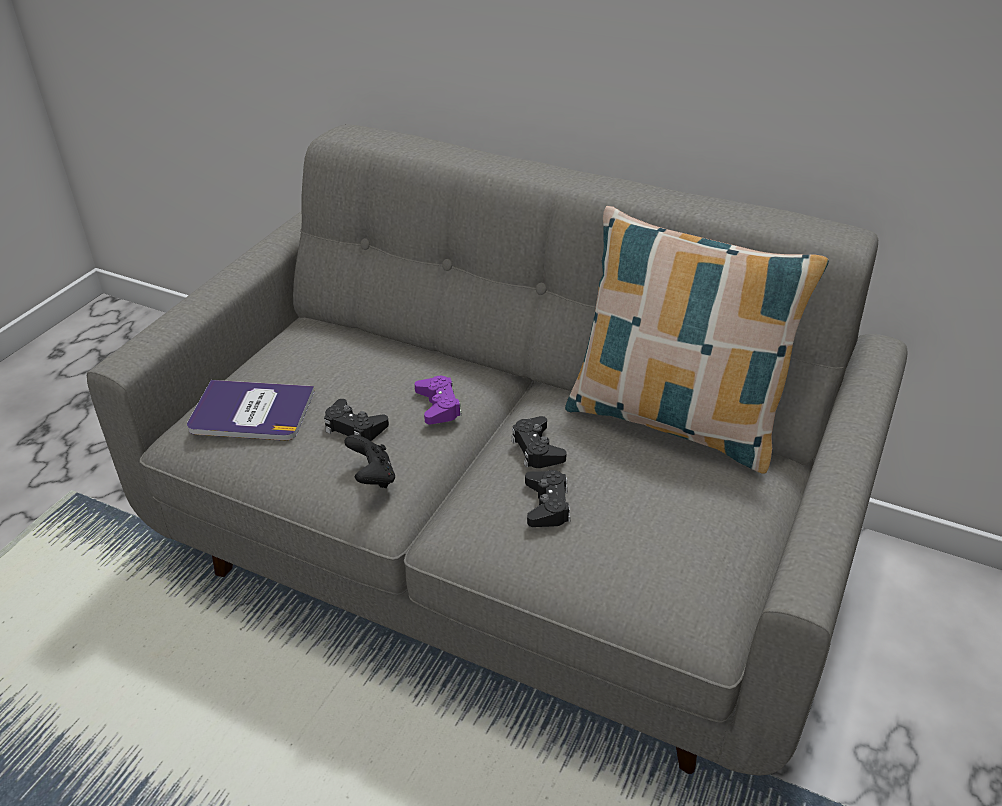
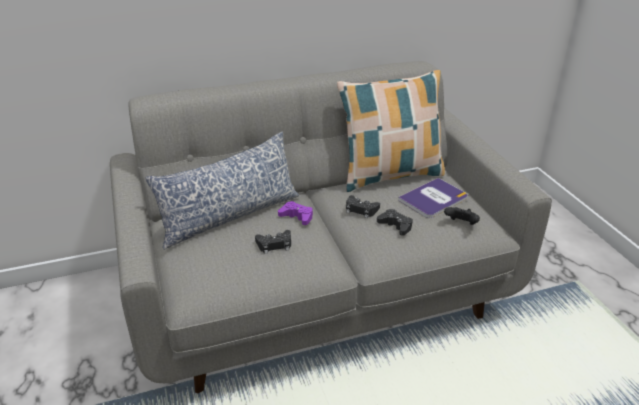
camera: 45 degrees left, 5 degrees down
(251, 412) = (214, 267): book -> book (433, 199)
(368, 356) = (230, 216): none -> pillow
(372, 477) = (315, 257): black game controller -> black game controller (461, 224)

